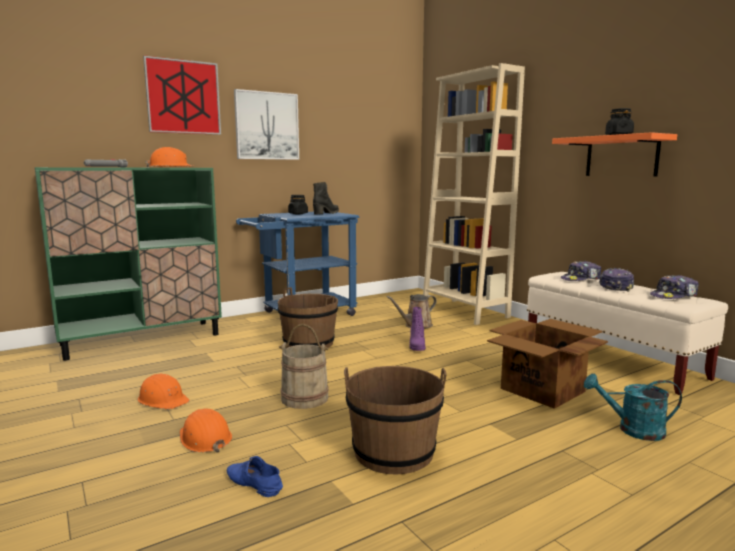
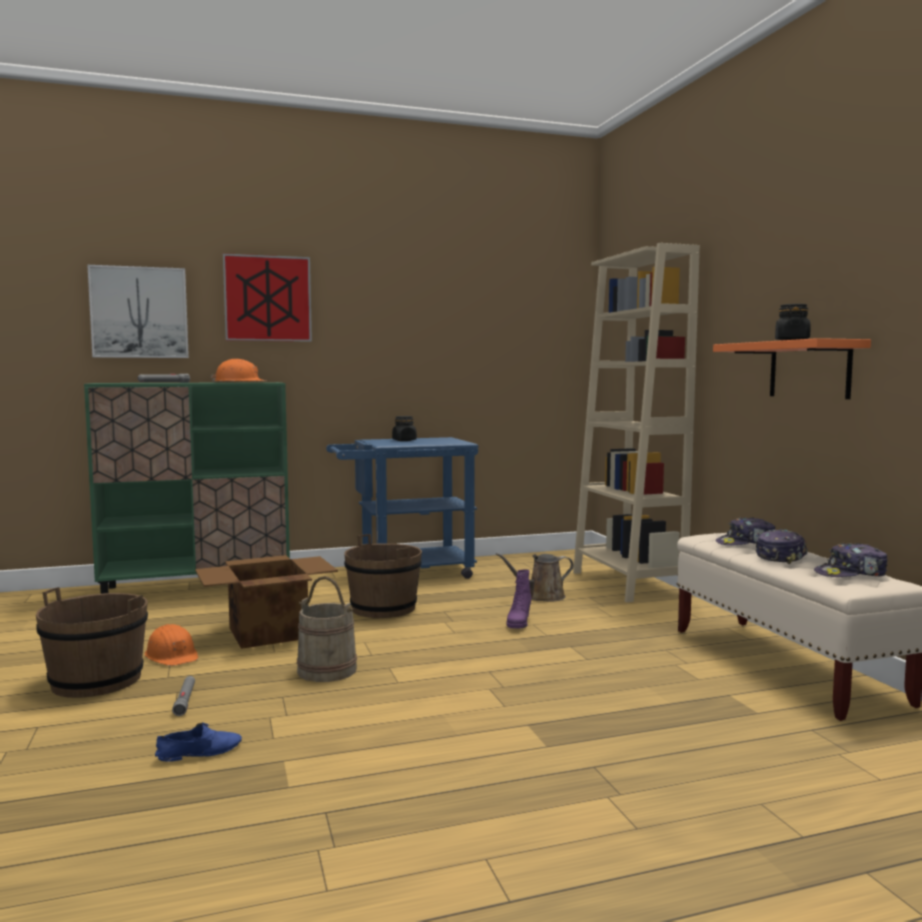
camera: 15 degrees right, 5 degrees down
(205, 438) = (185, 700): orange hard hat -> grey flashlight
(253, 483) = (199, 751): blue shoe -> blue shoe turned 105 degrees clockwise
(267, 126) = (372, 329): picture -> picture (139, 312)
(326, 213) = (441, 440): black boot -> none
(393, 452) = (379, 741): brown bucket -> brown bucket (97, 681)
(541, 390) = (638, 693): cardboard box -> cardboard box (267, 633)
(632, 430) = (719, 755): turquoise watering can -> none

